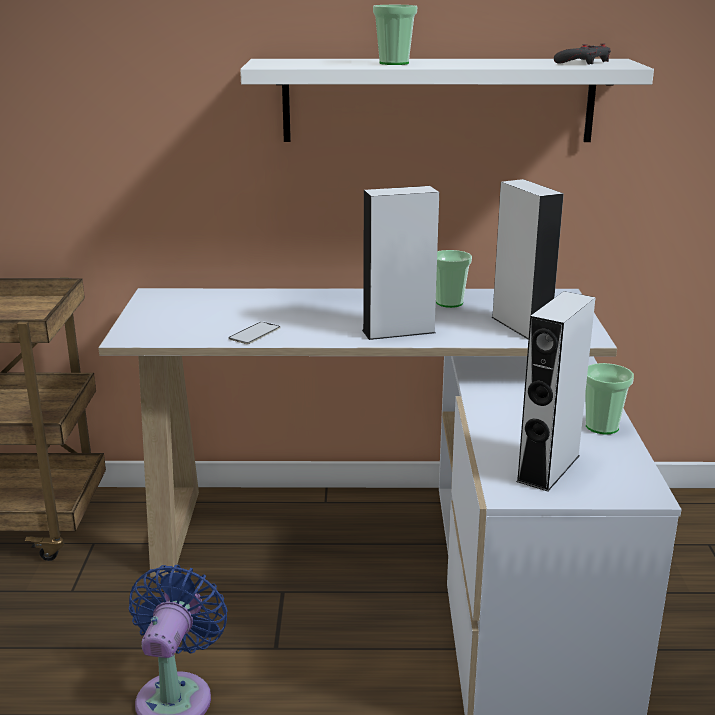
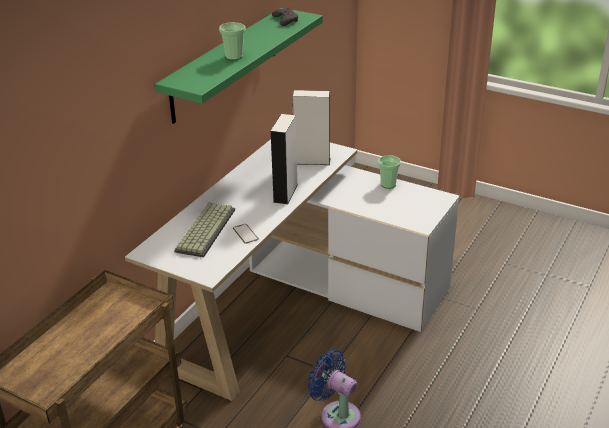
camera: 60 degrees left, 10 degrees up
(240, 309) = (205, 229): none -> keyboard
(438, 100) = (225, 64): white shelf -> green shelf
(449, 303) = (263, 168): cup -> none
(548, 468) = (410, 210): grey speaker -> none

